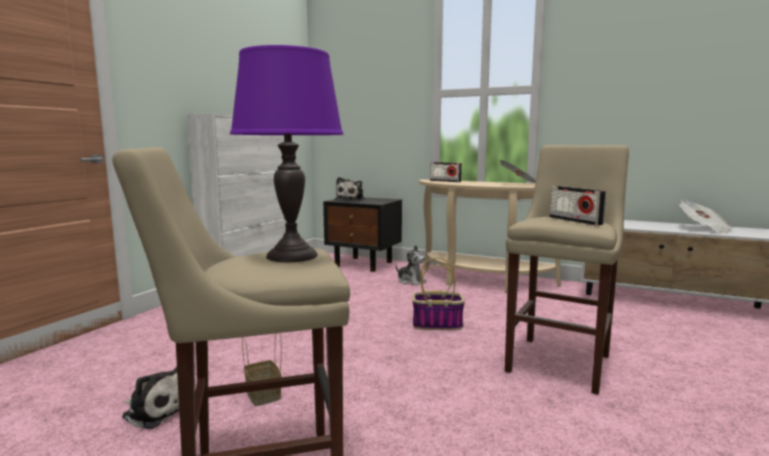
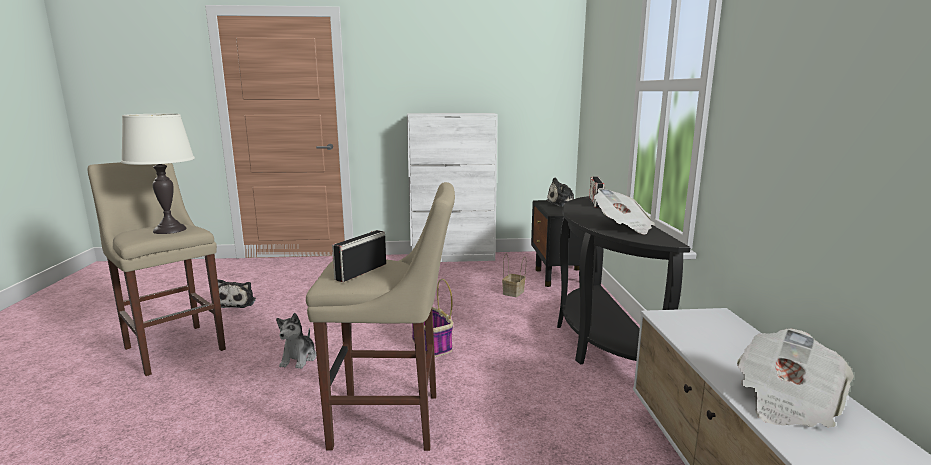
camera: 60 degrees right, 5 degrees up
(264, 395) = (264, 321): basket -> basket (513, 293)
(292, 256) = (170, 230): purple table lamp -> white table lamp
(411, 281) = (540, 307): plush toy -> plush toy (299, 359)
(483, 281) = (599, 341): beige console table -> black console table

